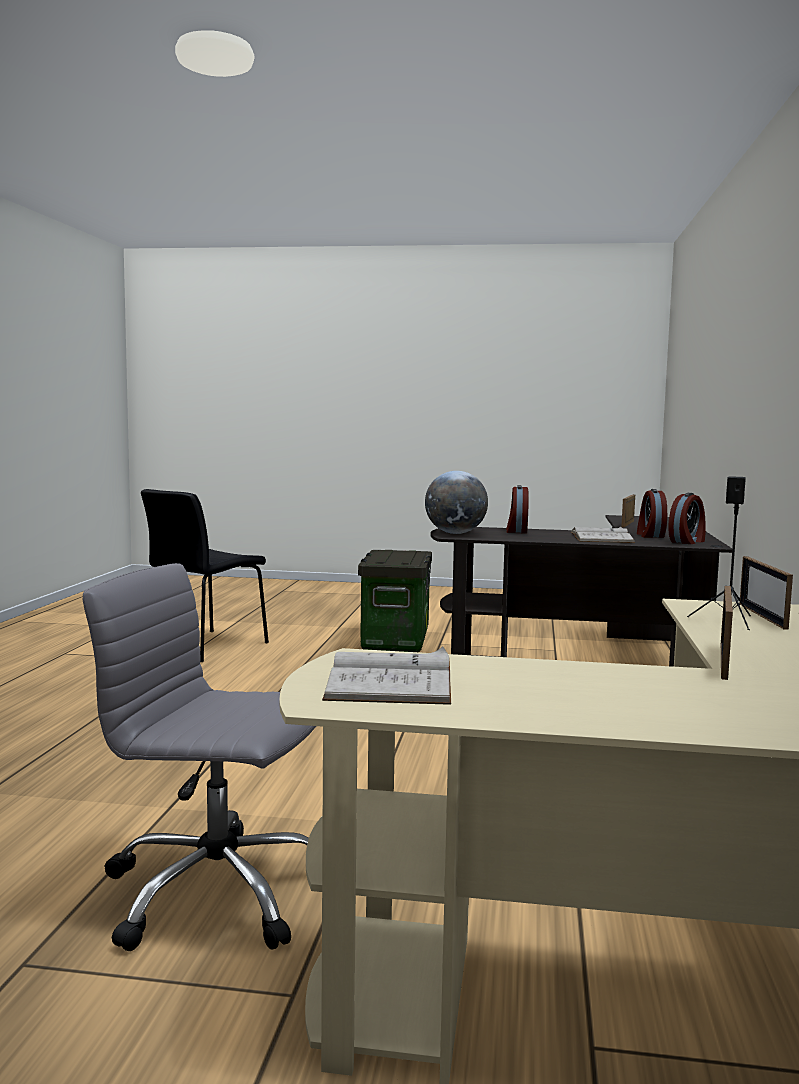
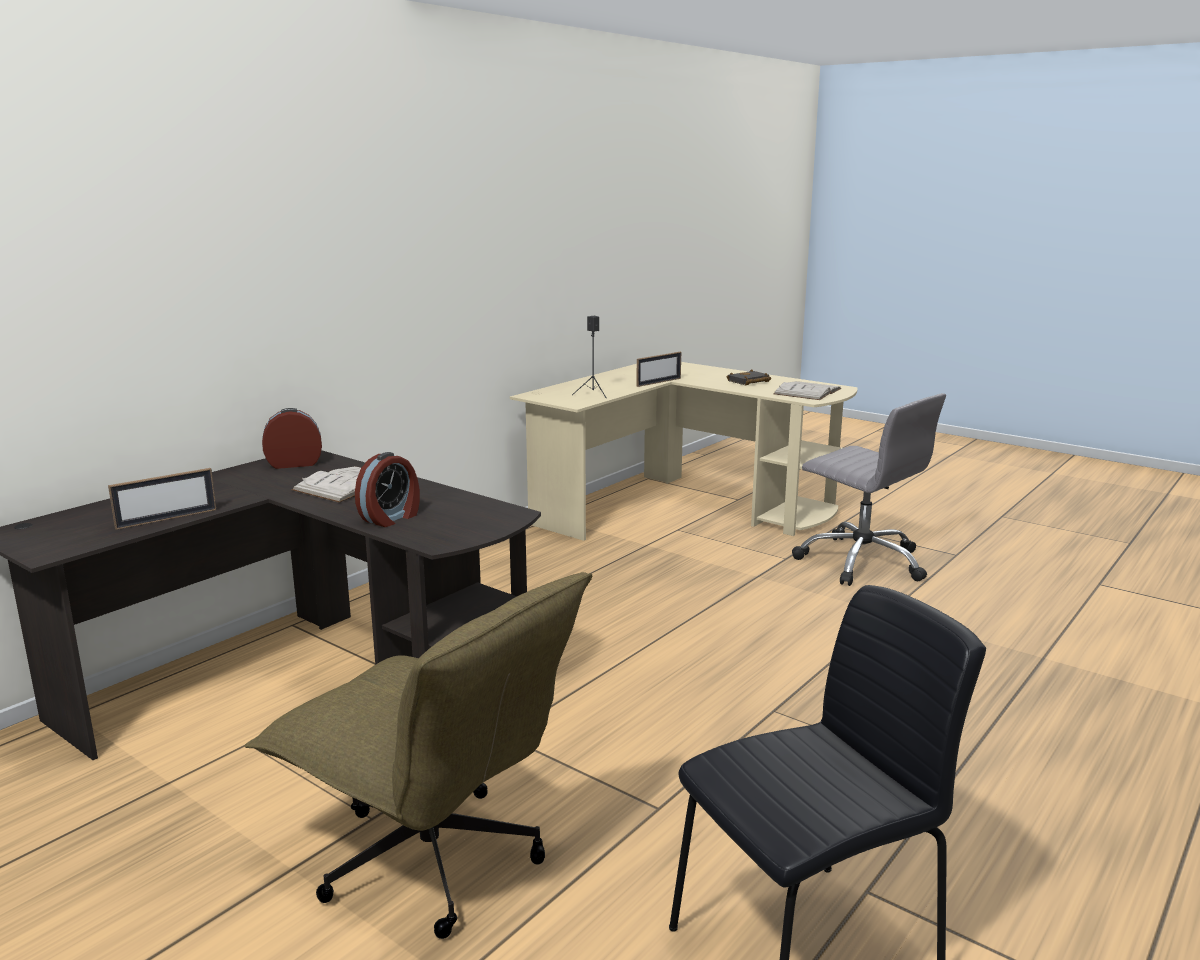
camera: 150 degrees left, 10 degrees up
(394, 641) = (428, 857): storage box -> beige office chair
(455, 533) = (489, 522): globe -> none
(563, 691) = (748, 382): none -> black book
(650, 535) = (276, 482): alarm clock -> none
(762, 616) = (566, 394): picture frame -> none

